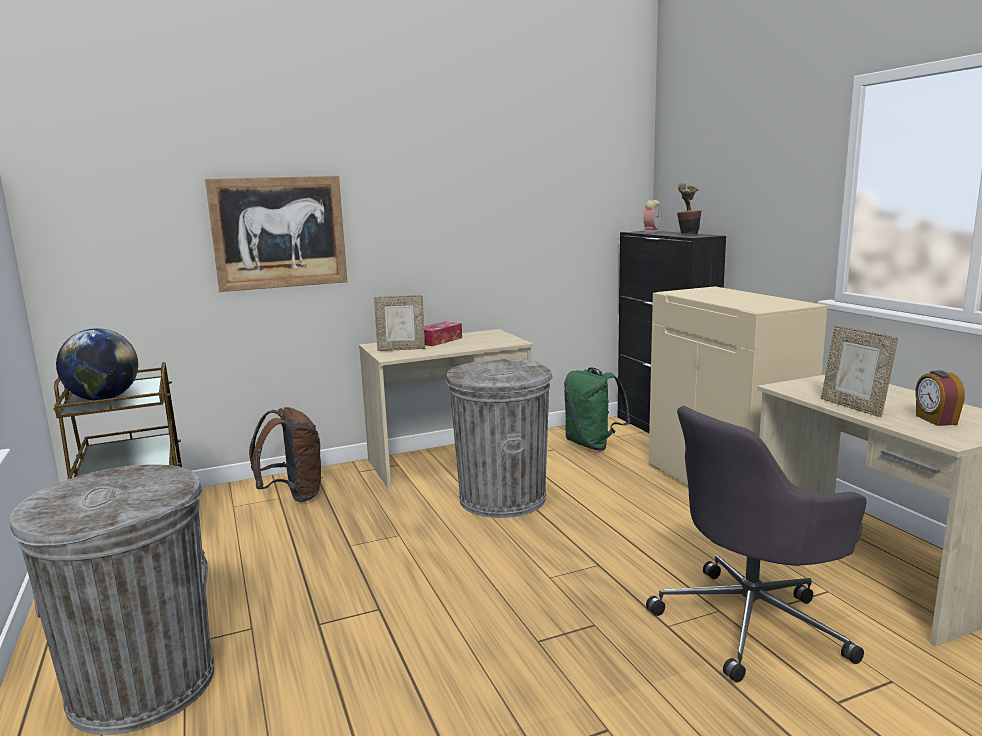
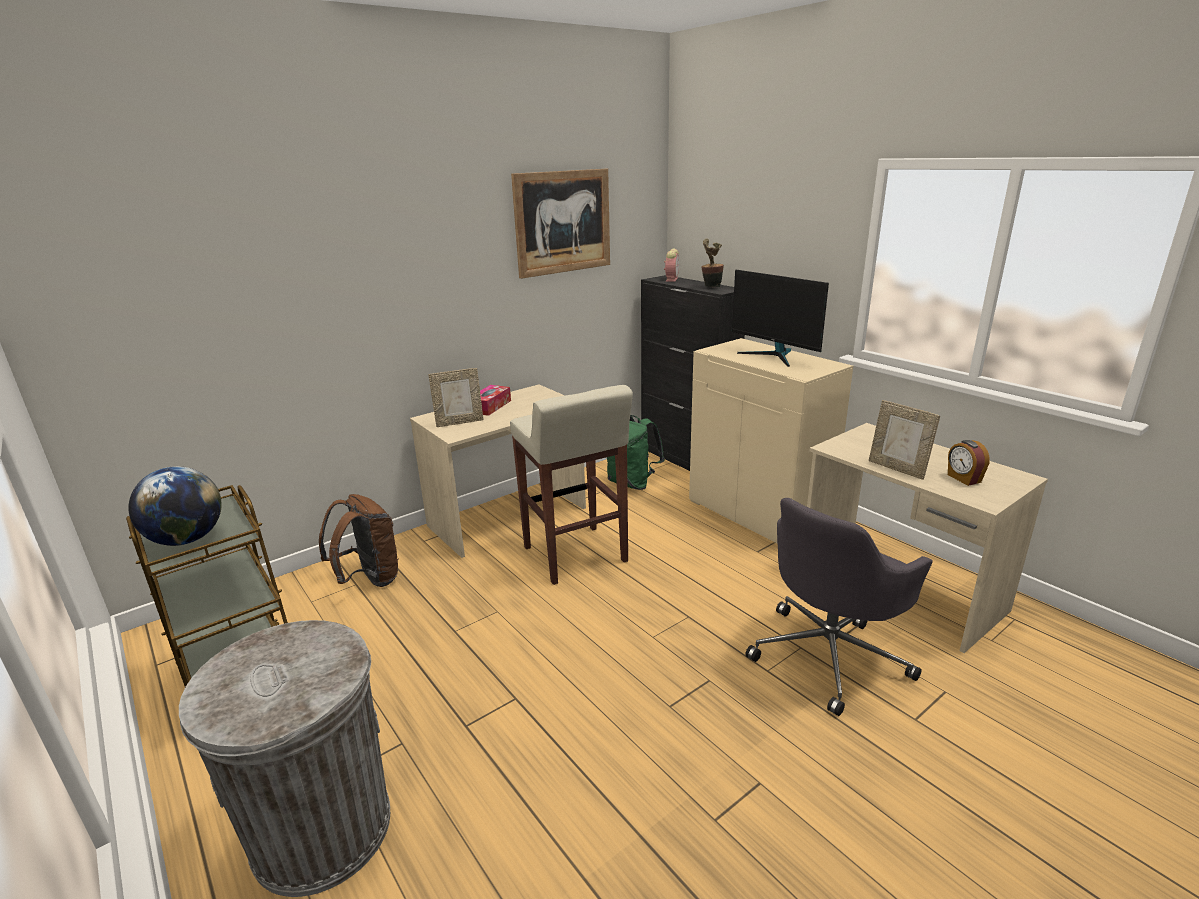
camera: 15 degrees left, 10 degrees up
(279, 232) = (318, 314): picture -> picture (563, 222)
(502, 498) = (575, 555): grey trash can -> beige stool
(740, 297) = (774, 356): none -> monitor

